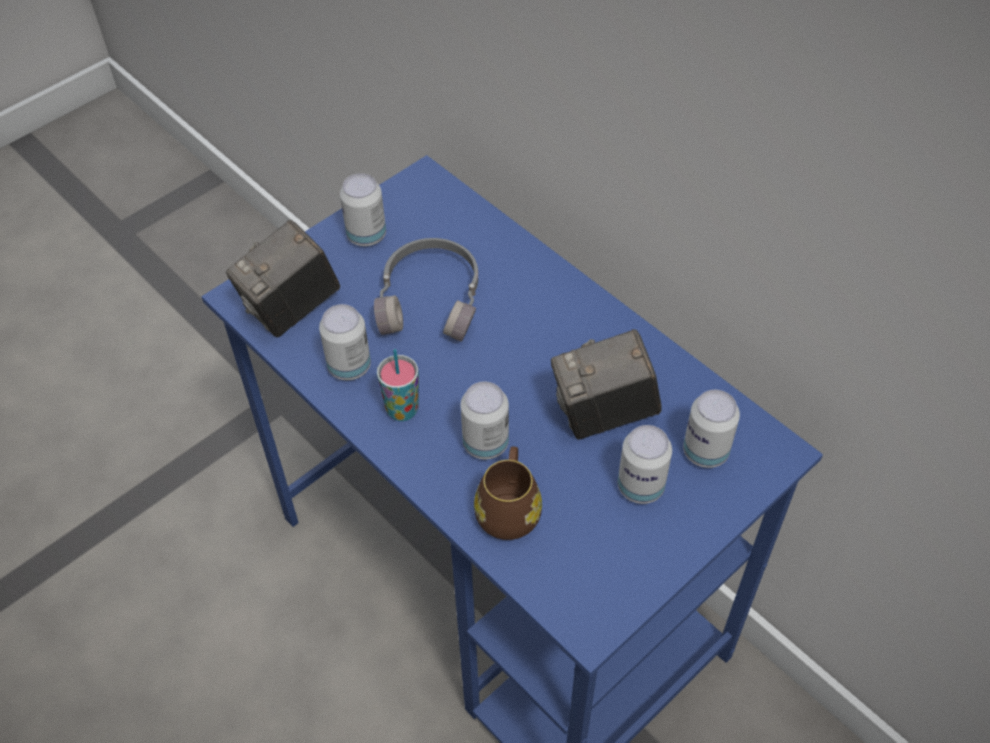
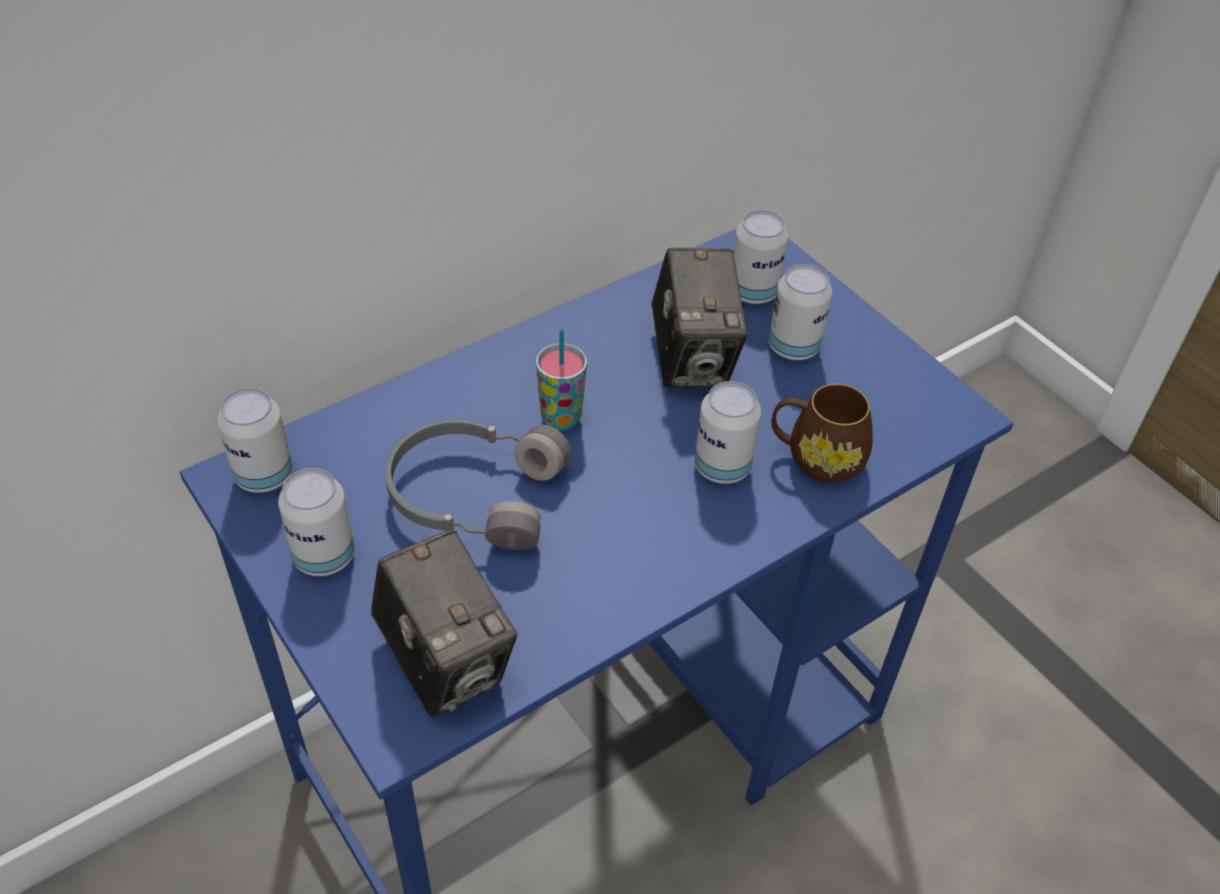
camera: 85 degrees left, 5 degrees down
(349, 366) = (573, 596): can -> can (264, 475)
(402, 410) = (659, 543): cup -> cup (561, 418)

